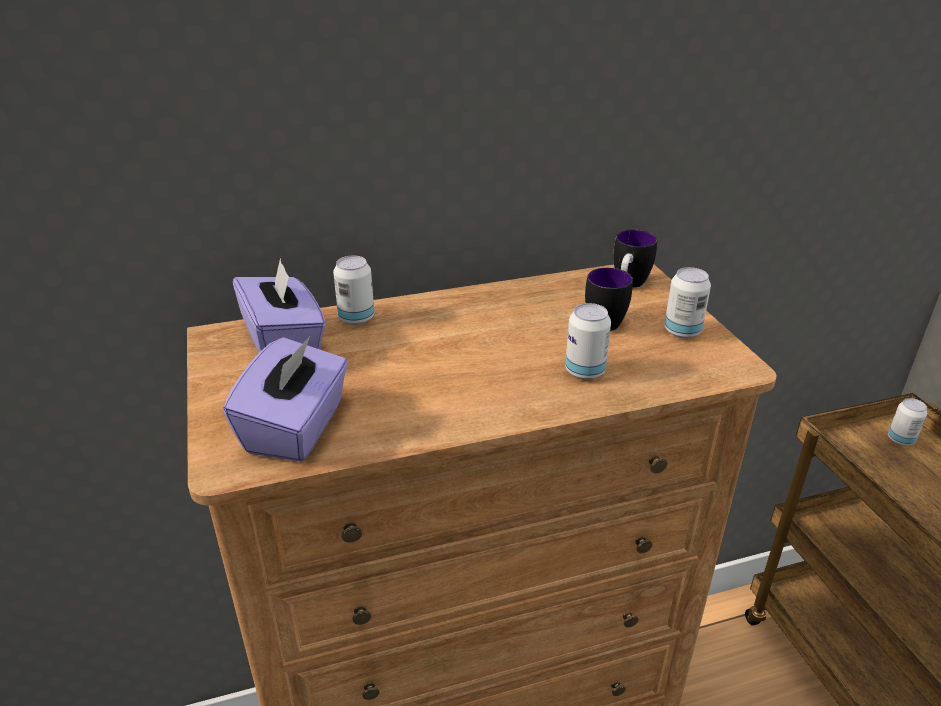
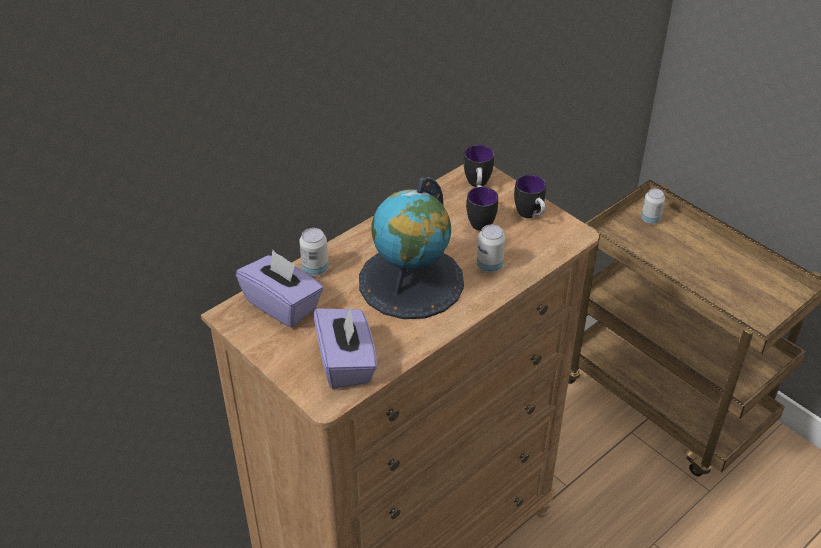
camera: 25 degrees left, 10 degrees up
(463, 361) = (411, 281): none -> globe
(682, 331) = (530, 216): can -> mug

